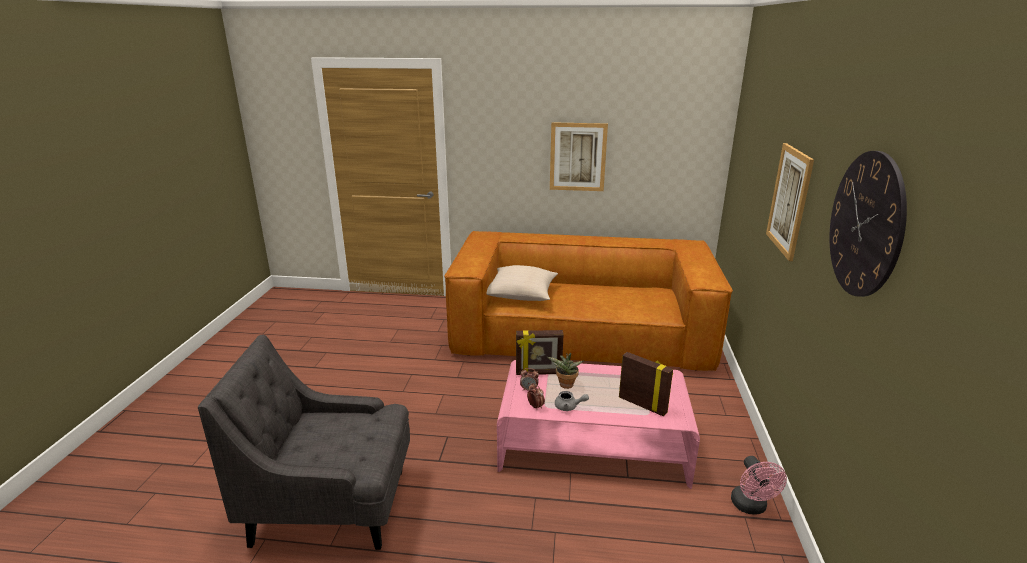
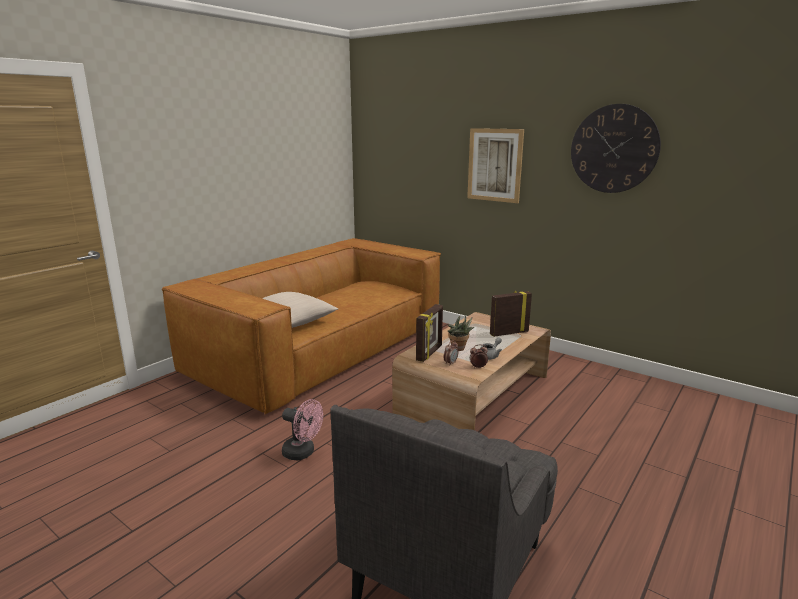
camera: 60 degrees left, 5 degrees down
(578, 157) = (250, 178): picture -> none
(592, 445) = (474, 394): pink coffee table -> brown coffee table
(751, 507) = (574, 366): pink fan -> pink fan (303, 453)

